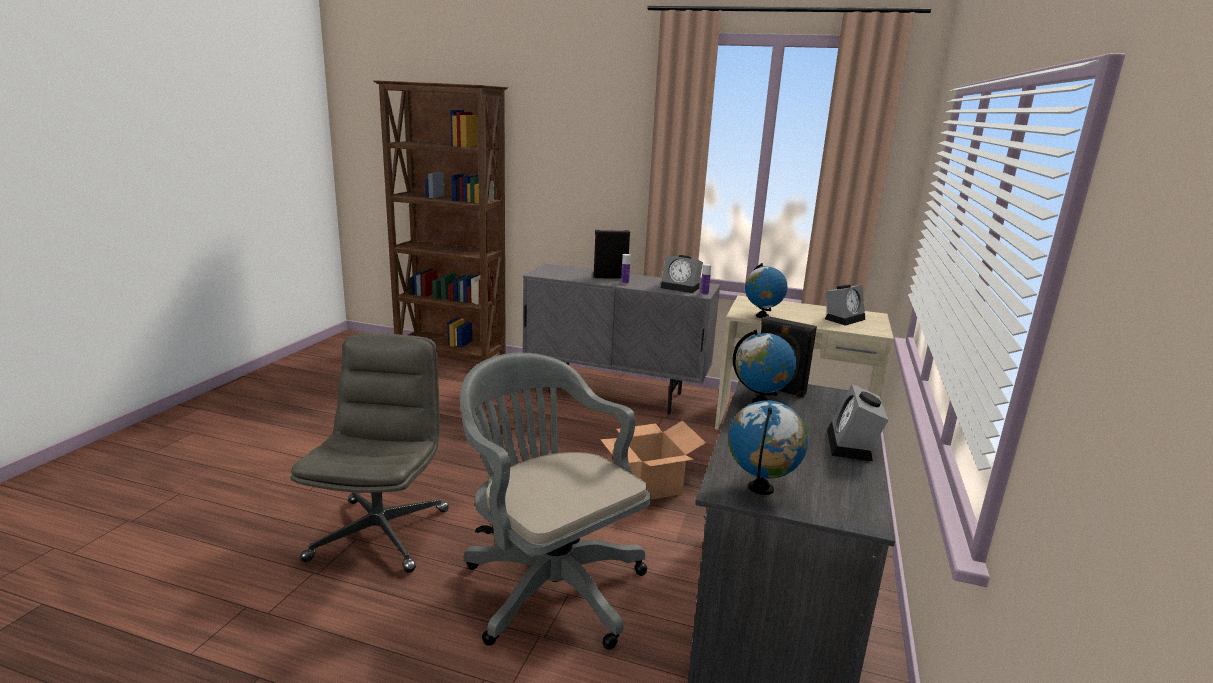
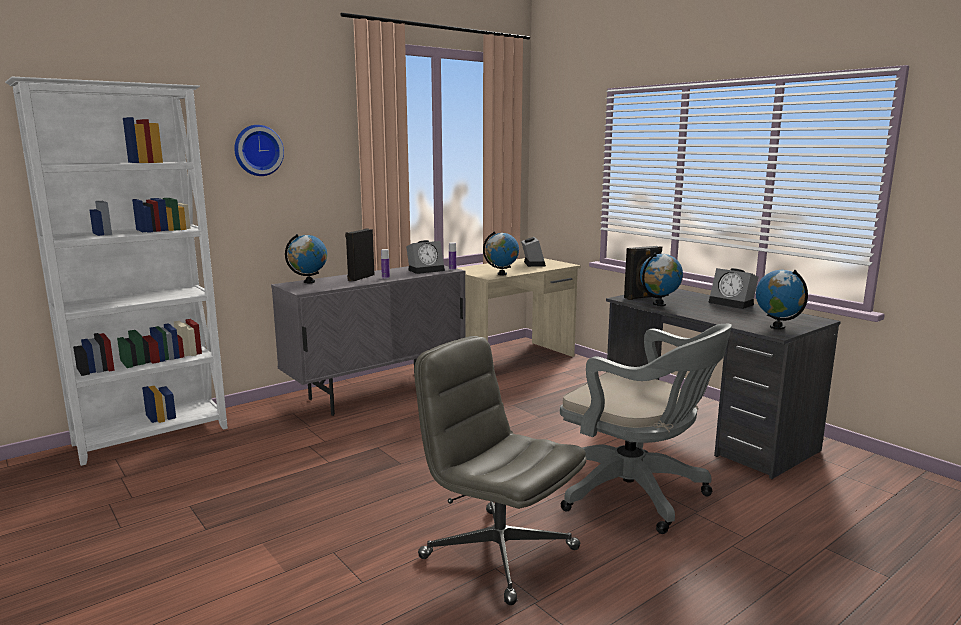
camera: 55 degrees left, 5 degrees down
(451, 355) = (153, 436): brown bookcase -> white bookcase
(548, 584) = (636, 493): grey office chair -> grey office chair turned 135 degrees counterclockwise
(564, 143) = (257, 150): none -> wall clock
(568, 269) = (309, 282): none -> globe
(651, 485) = (539, 423): cardboard box -> none

